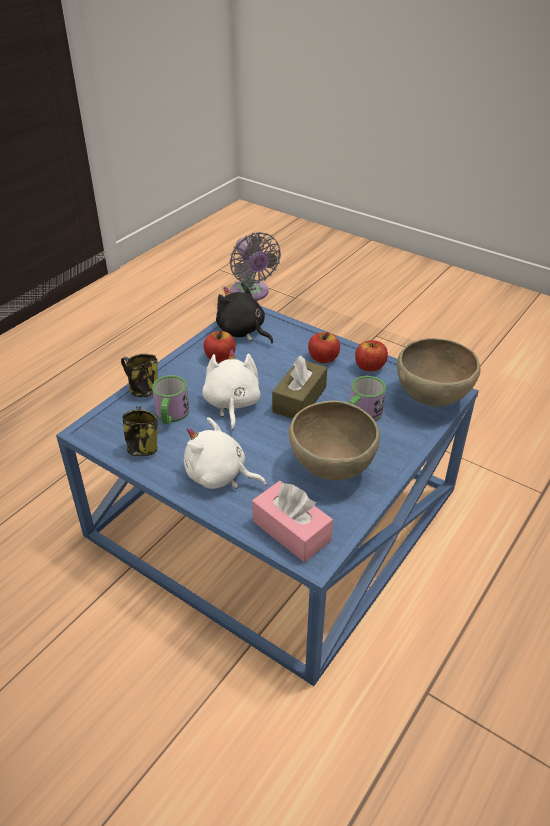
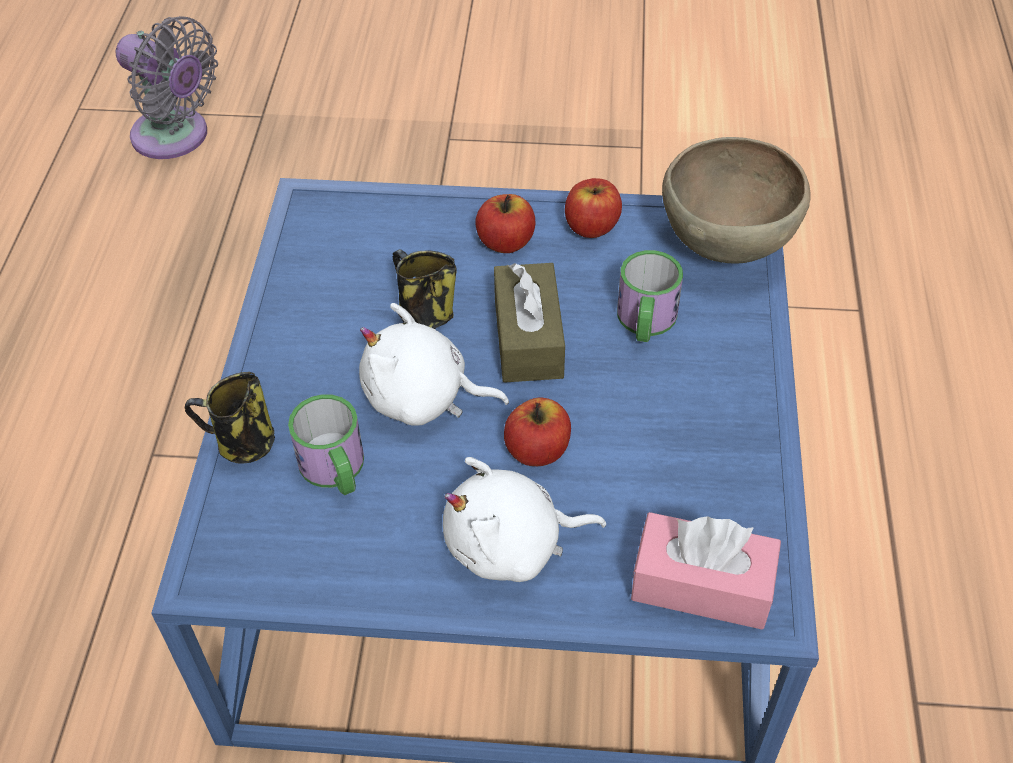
camera: 30 degrees left, 10 degrees up
(142, 447) = (337, 557): mug -> mug (424, 314)
(220, 357) = (330, 315): apple -> apple (537, 450)
(231, 404) = (423, 398): white plush toy -> white plush toy turned 45 degrees counterclockwise
(243, 331) = (328, 245): black plush toy -> none
(331, 468) = (673, 442): brown bowl -> none

